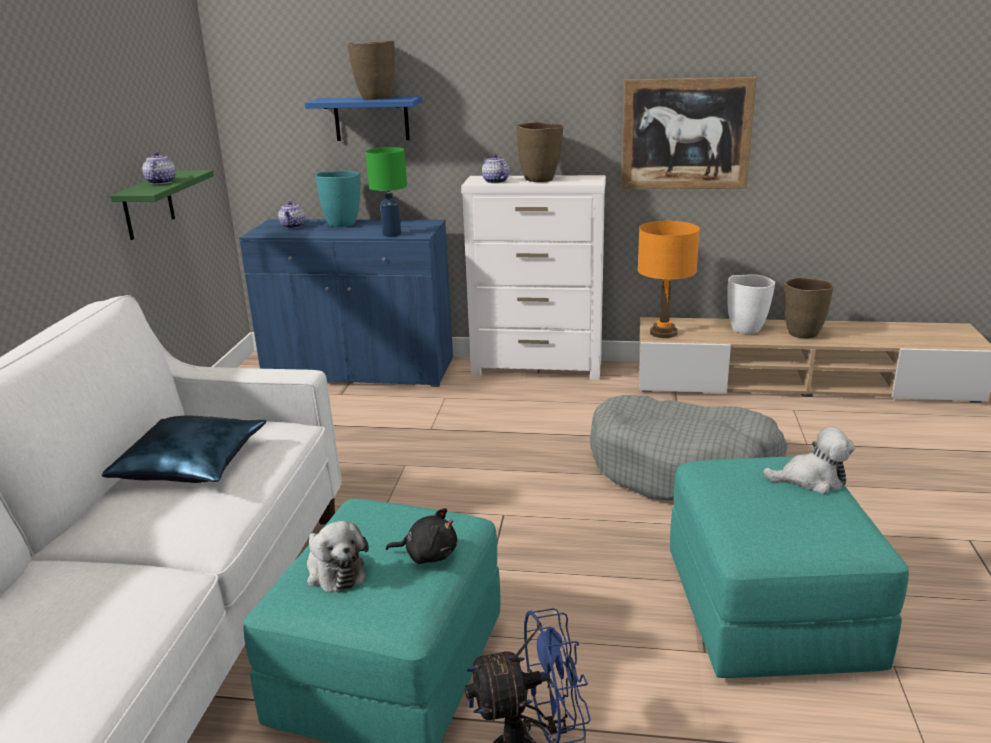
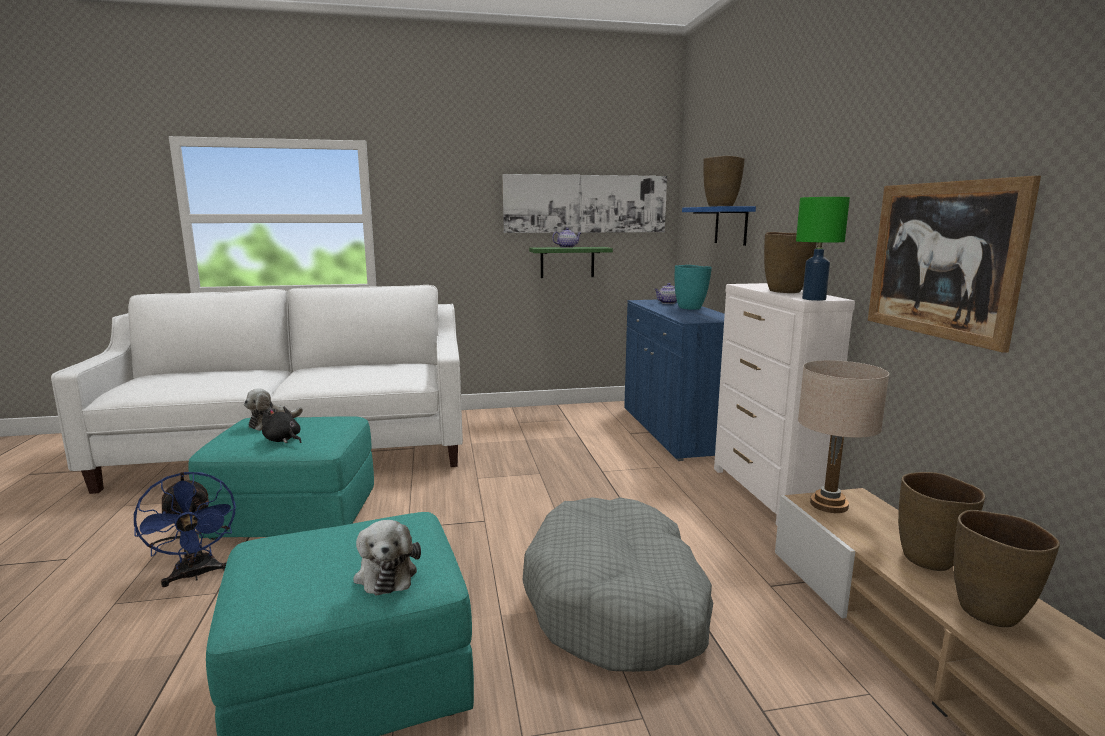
camera: 70 degrees right, 10 degrees down
(145, 110) = (585, 204): none -> picture
(191, 463) = (366, 369): blue pillow -> none
(391, 234) = (679, 317): green table lamp -> green table lamp (813, 299)
(428, 554) = (283, 440): black plush toy -> black plush toy turned 135 degrees clockwise
(495, 181) = (753, 286): teapot -> none
(664, 333) = (829, 505): orange table lamp -> beige table lamp
(746, 329) = (929, 560): white vase -> brown vase

